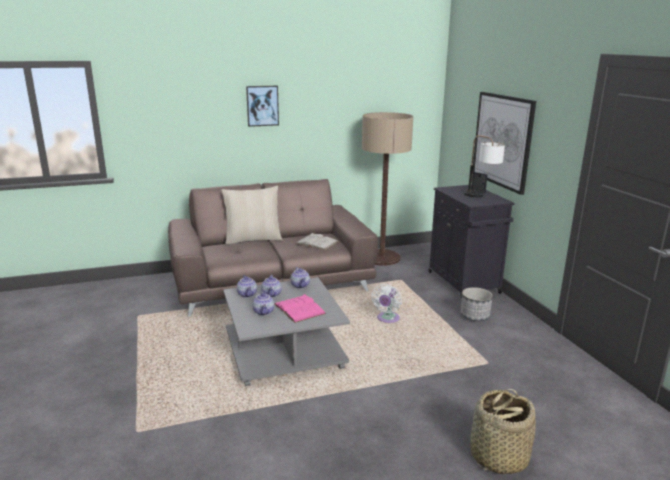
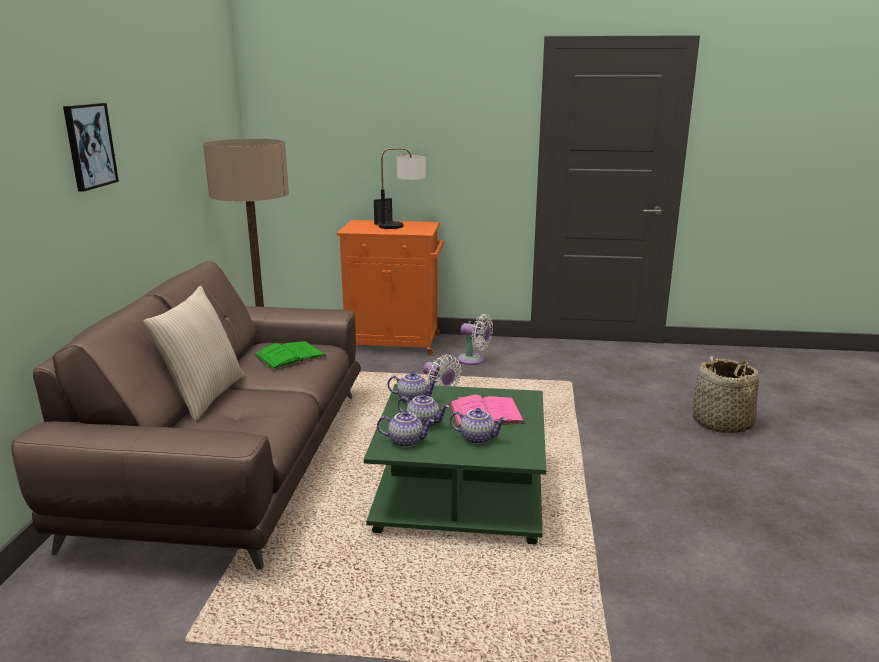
camera: 65 degrees left, 0 degrees up
(285, 350) = (458, 493): grey coffee table -> green coffee table
(316, 242) = (290, 355): white book -> green book
(464, 283) = (395, 343): black cabinet -> orange cabinet
(474, 316) = (474, 360): planter -> white fan
(502, 141) = (398, 153): picture -> none

